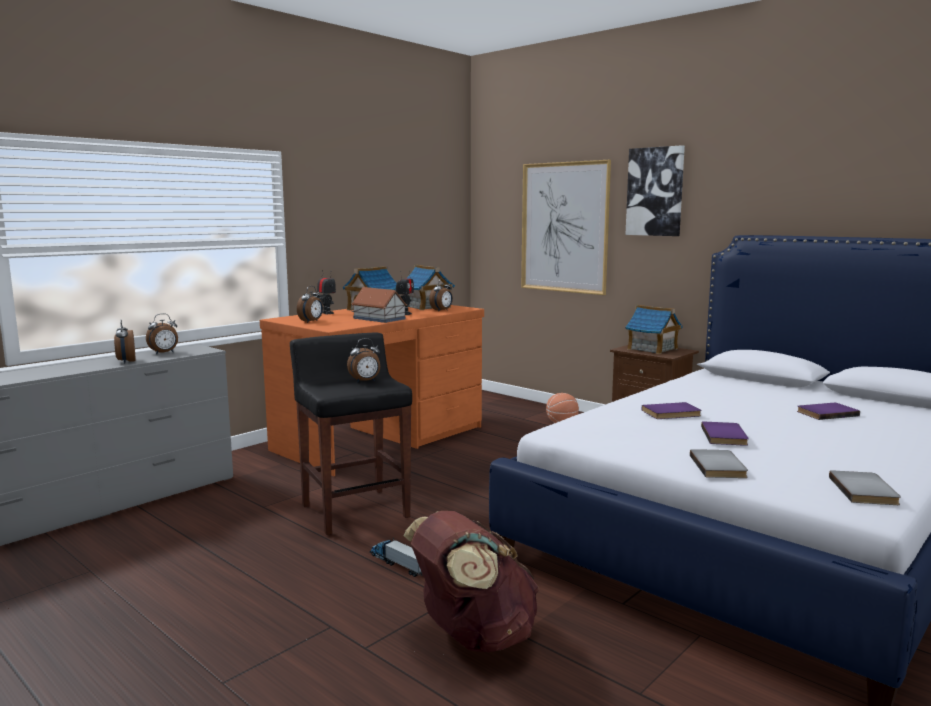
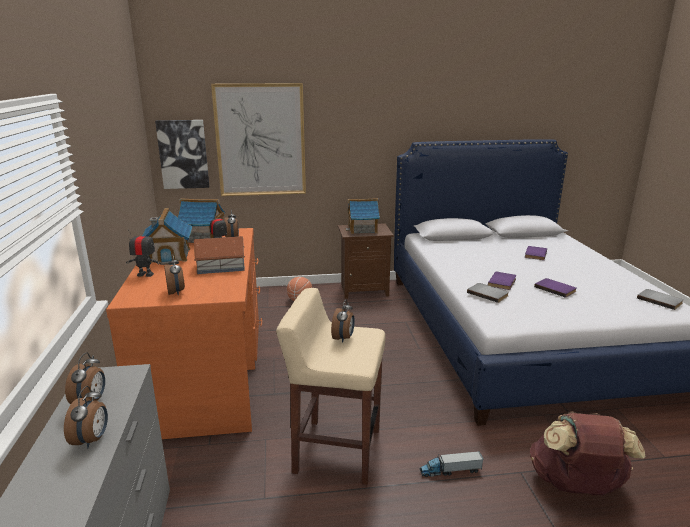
camera: 50 degrees left, 10 degrees up
(126, 361) = (92, 440): alarm clock -> alarm clock turned 105 degrees counterclockwise
(355, 510) = (336, 450): black stool -> beige stool
(655, 191) = (343, 110): picture -> picture (183, 154)
(720, 466) = (604, 312): grey book -> grey book (488, 293)

